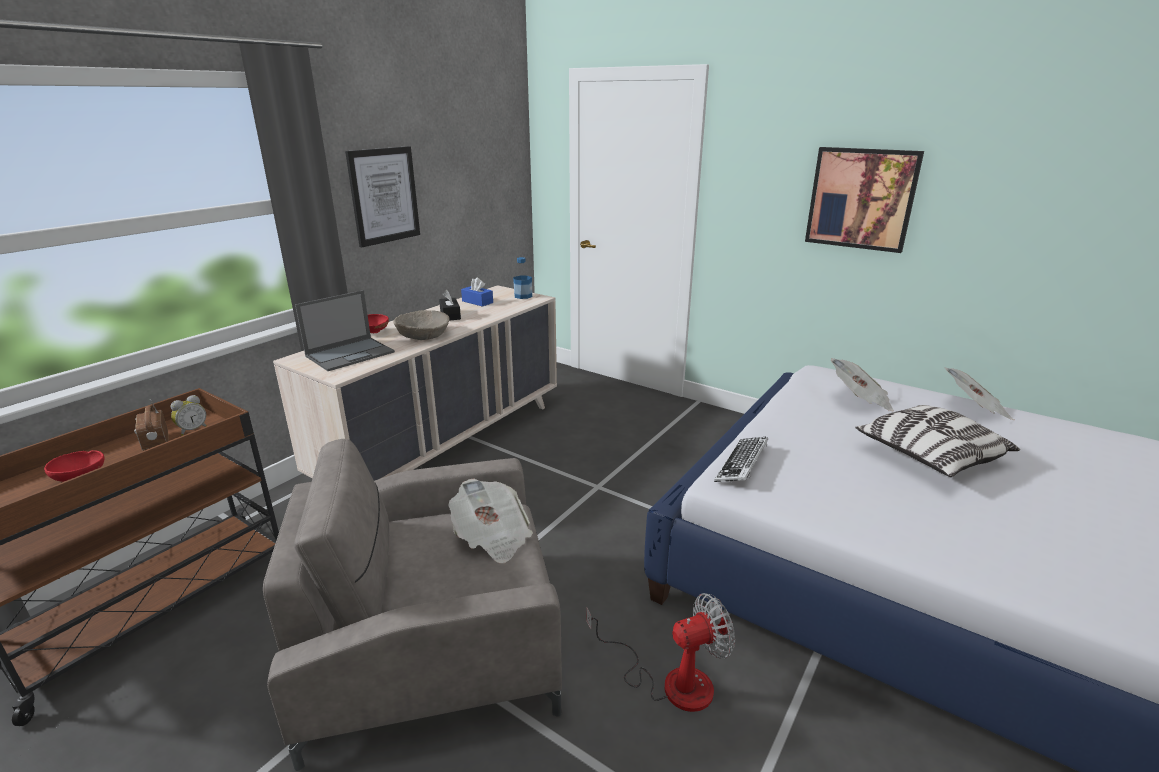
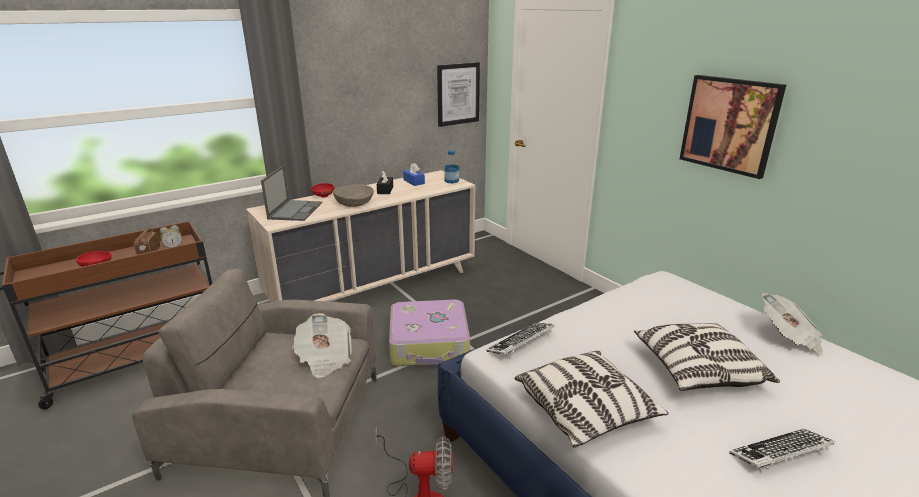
camera: 20 degrees right, 0 degrees up
(351, 354) = (295, 210): laptop -> laptop turned 60 degrees counterclockwise
(384, 195) = (349, 96): picture -> picture (458, 94)
(561, 498) = (429, 344): none -> suitcase
(859, 400) = (676, 309): newspaper -> none
(868, 520) = (586, 410): none -> pillow
(1063, 518) = (780, 454): none -> keyboard

